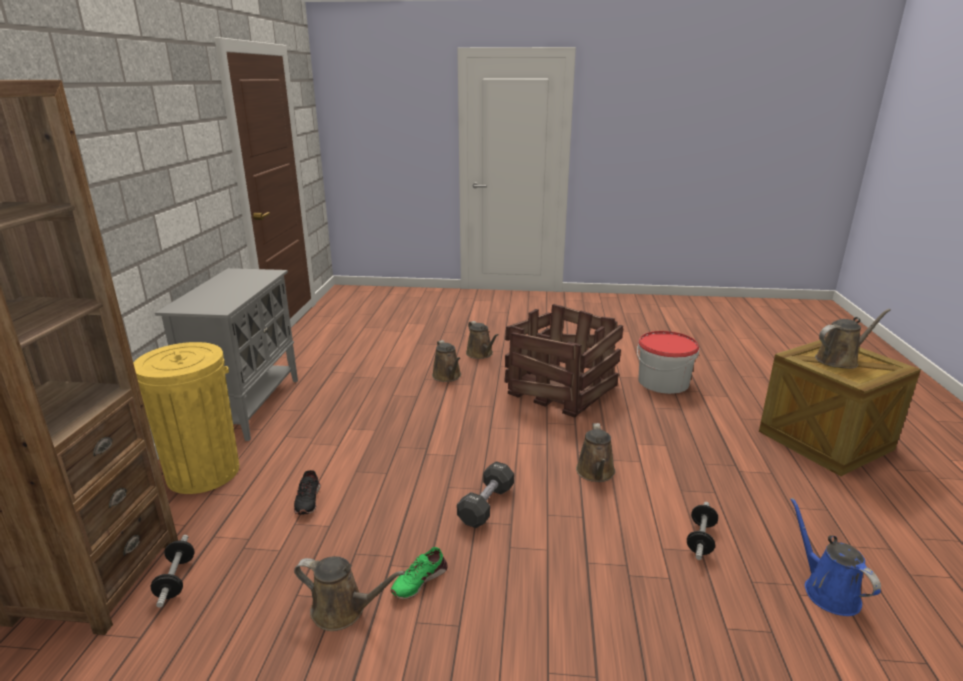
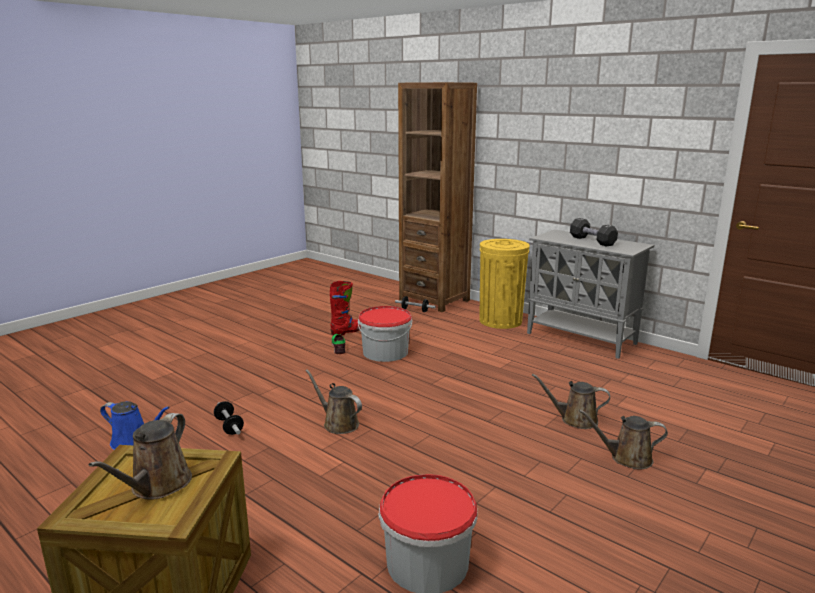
camera: 125 degrees right, 5 degrees down
(307, 500) = (439, 337): black shoe -> none
(343, 610) = (347, 331): brown watering can -> red boot
(399, 524) = (385, 352): none -> bucket
(486, 505) = (365, 376): black dumbbell -> black dumbbell (592, 241)
(562, 390) = (483, 471): crate -> none

